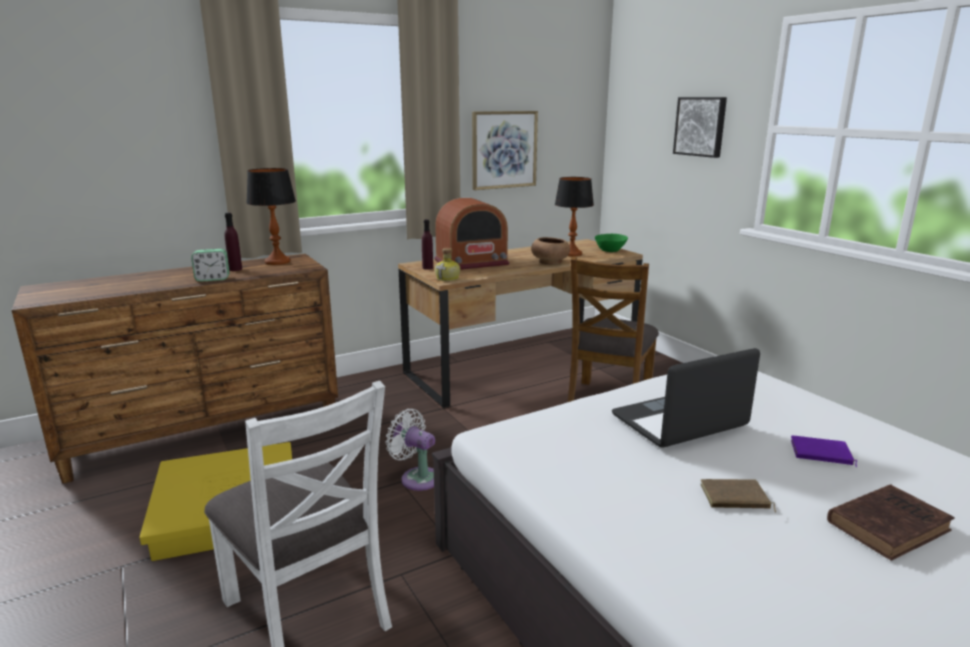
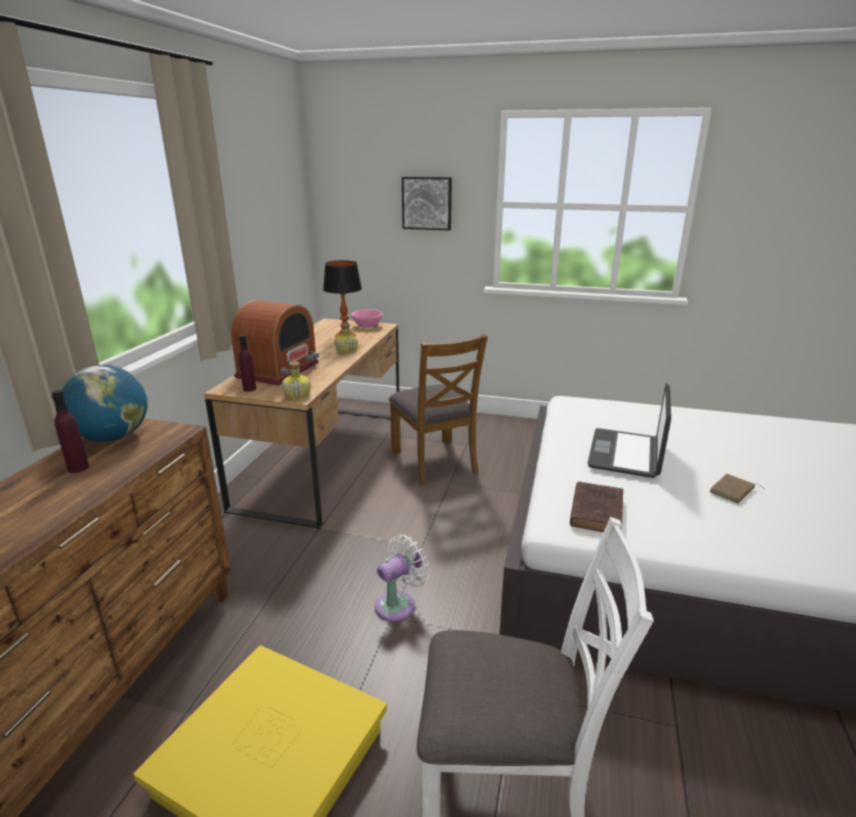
camera: 45 degrees left, 5 degrees up
(212, 279) = (83, 493): alarm clock -> none
(278, 261) = (113, 437): table lamp -> globe
(417, 478) = (399, 604): white fan -> white fan turned 150 degrees clockwise
(504, 150) = (249, 240): picture -> none
(550, 262) = (346, 350): brown bowl -> bottle
(609, 250) = (367, 326): green bowl -> pink bowl
(820, 454) = (709, 442): purple book -> none
(890, 525) = (795, 469): brown book -> brown book (596, 510)

